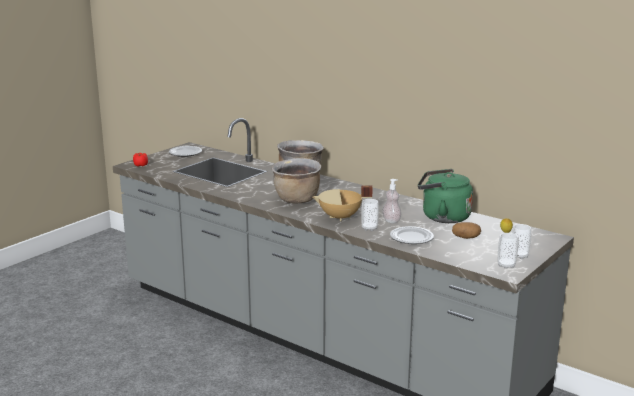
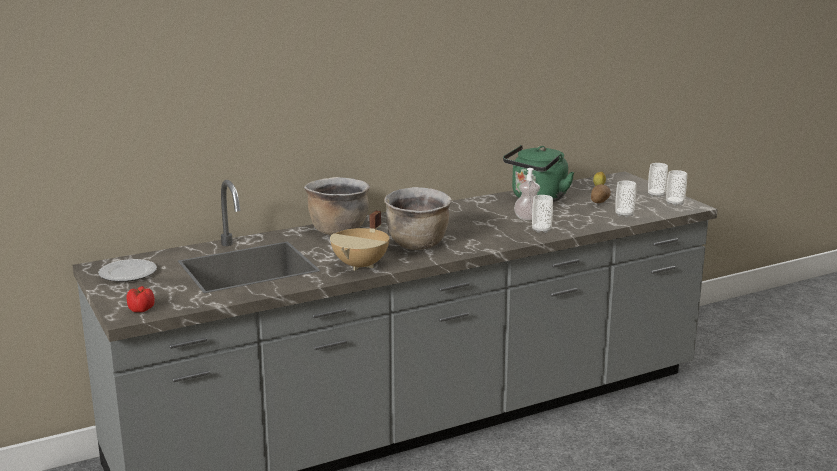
camera: 65 degrees left, 0 degrees up
(340, 217) = (497, 236): beige cooking pot -> beige cooking pot (361, 265)
(411, 238) = (583, 220): plate -> none
(445, 250) = (624, 214): none -> cup

